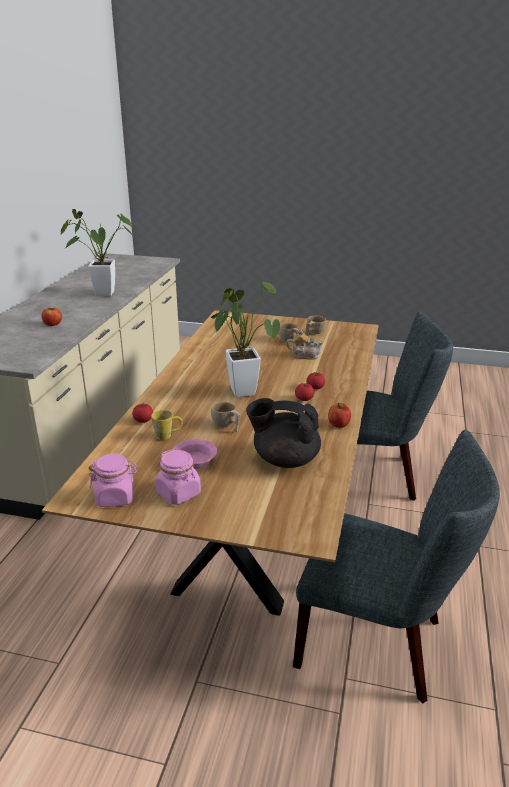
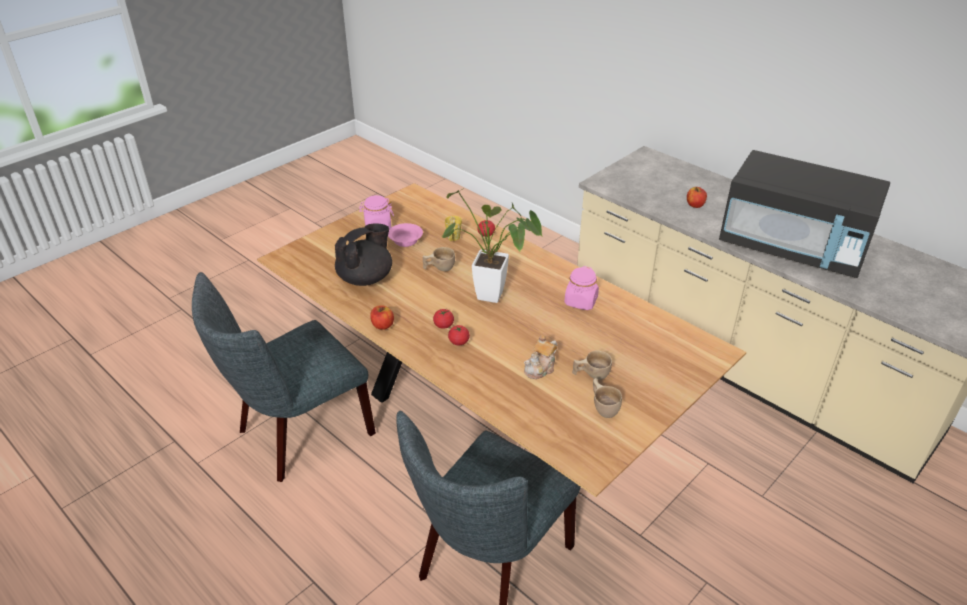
camera: 120 degrees right, 10 degrees up
(100, 293) = (792, 248): potted plant -> black microwave
(115, 497) = (399, 205): pink jar -> pink jar (581, 301)

